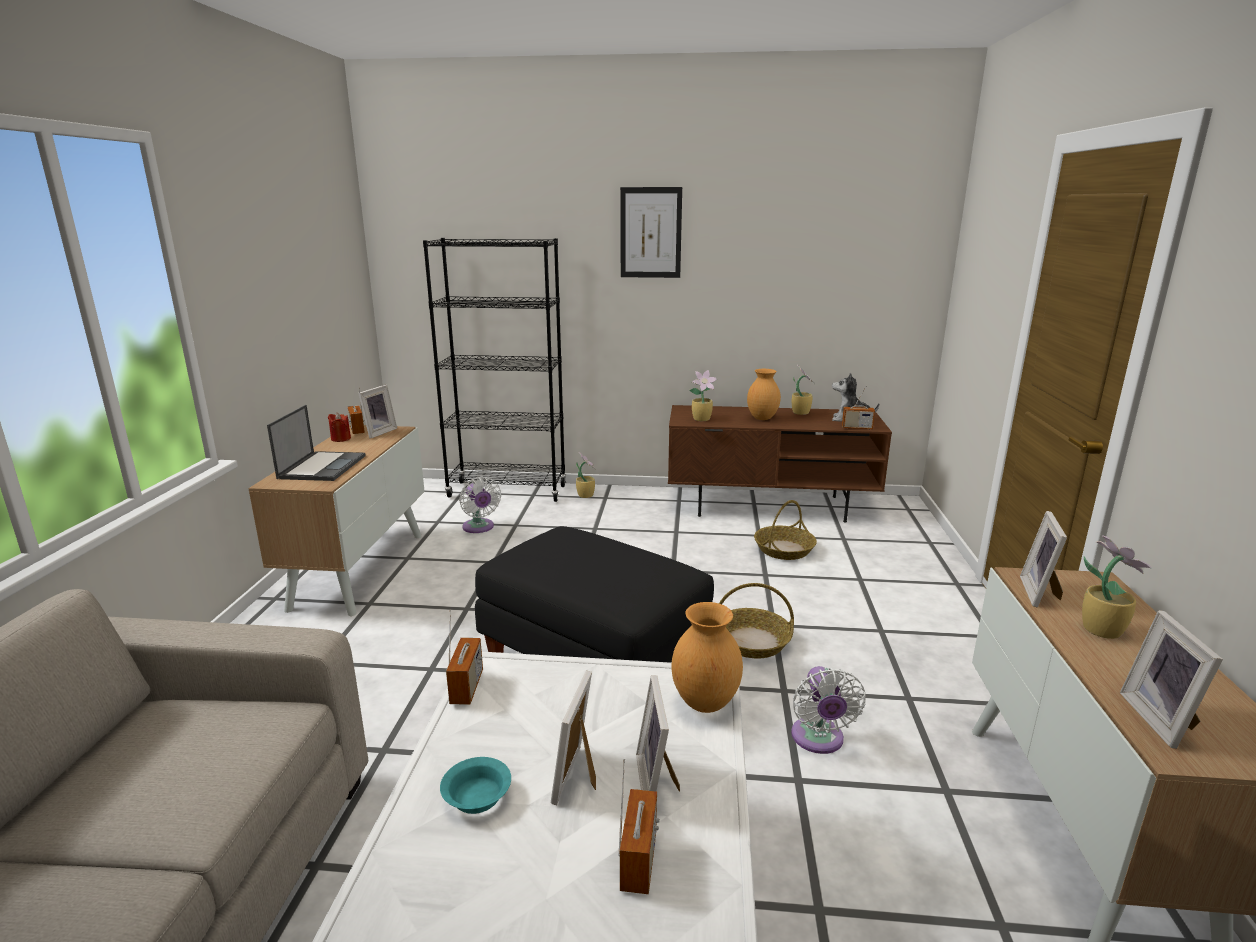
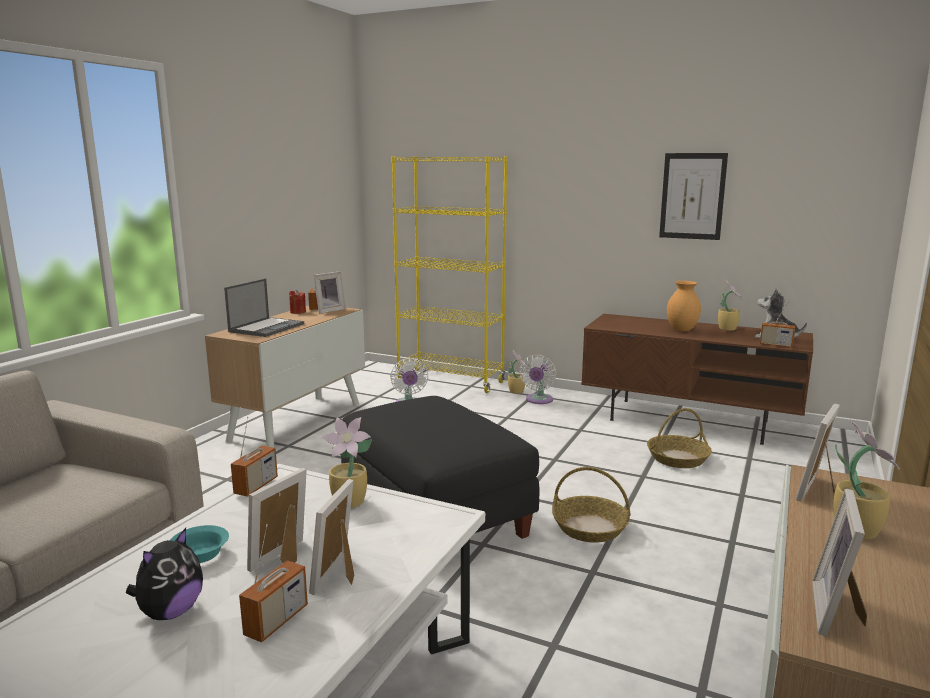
camera: 20 degrees right, 5 degrees down
(507, 491) = (451, 381): black bookcase -> yellow bookcase
(508, 886) = (170, 612): none -> plush toy
(650, 233) = (590, 151): picture -> picture (692, 196)
(702, 419) = (621, 326): potted plant -> potted plant (350, 503)
(704, 702) = (430, 530): brown vase -> none
(818, 740) = (597, 618): white fan -> white fan (538, 400)

